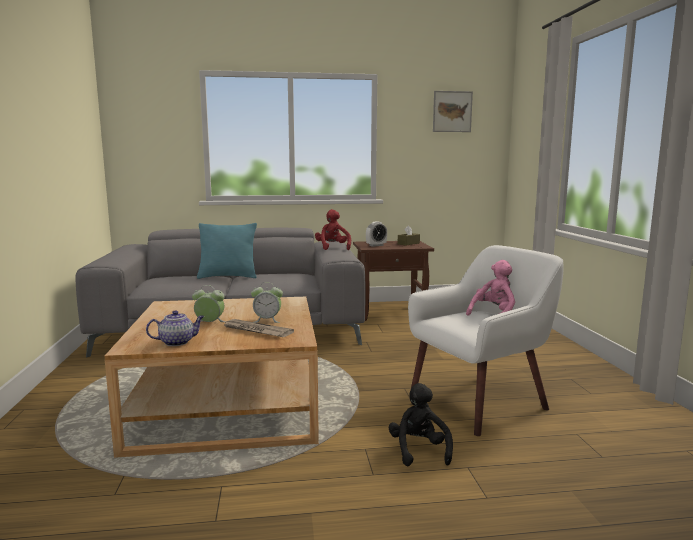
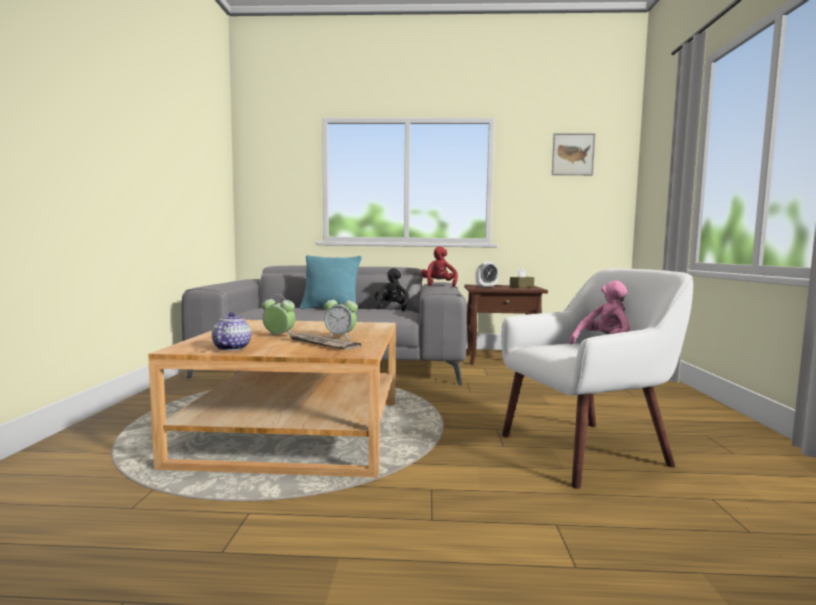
camera: 10 degrees right, 5 degrees down
(177, 342) = (232, 348): teapot -> teapot turned 75 degrees counterclockwise
(419, 450) = (497, 497): black plush toy -> black plush toy (391, 308)

